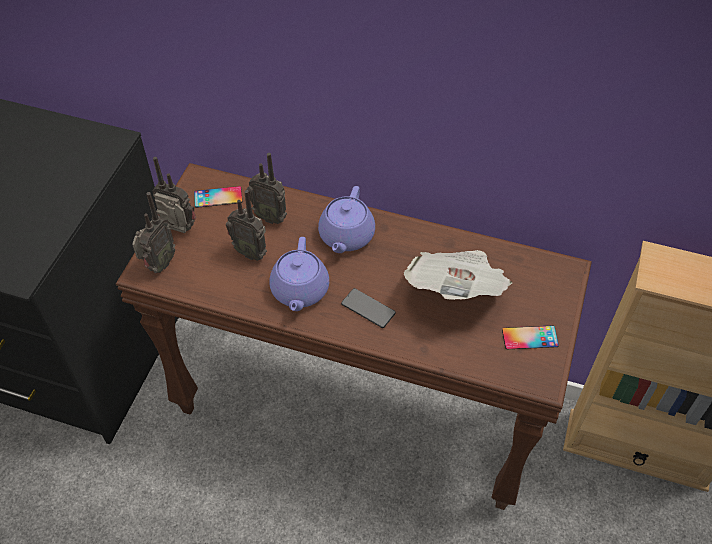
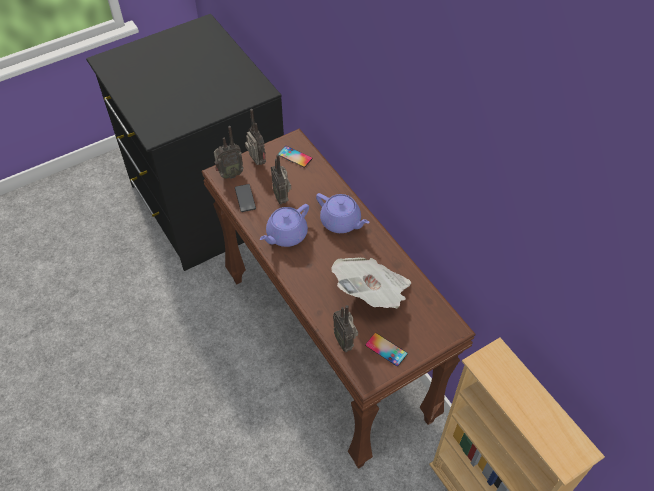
camera: 40 degrees right, 0 degrees up
(270, 216) = (312, 184): radio -> radio (345, 341)
(346, 236) = (341, 222): purple teapot -> purple teapot turned 105 degrees counterclockwise
(368, 308) = (312, 269): phone -> phone (245, 198)

